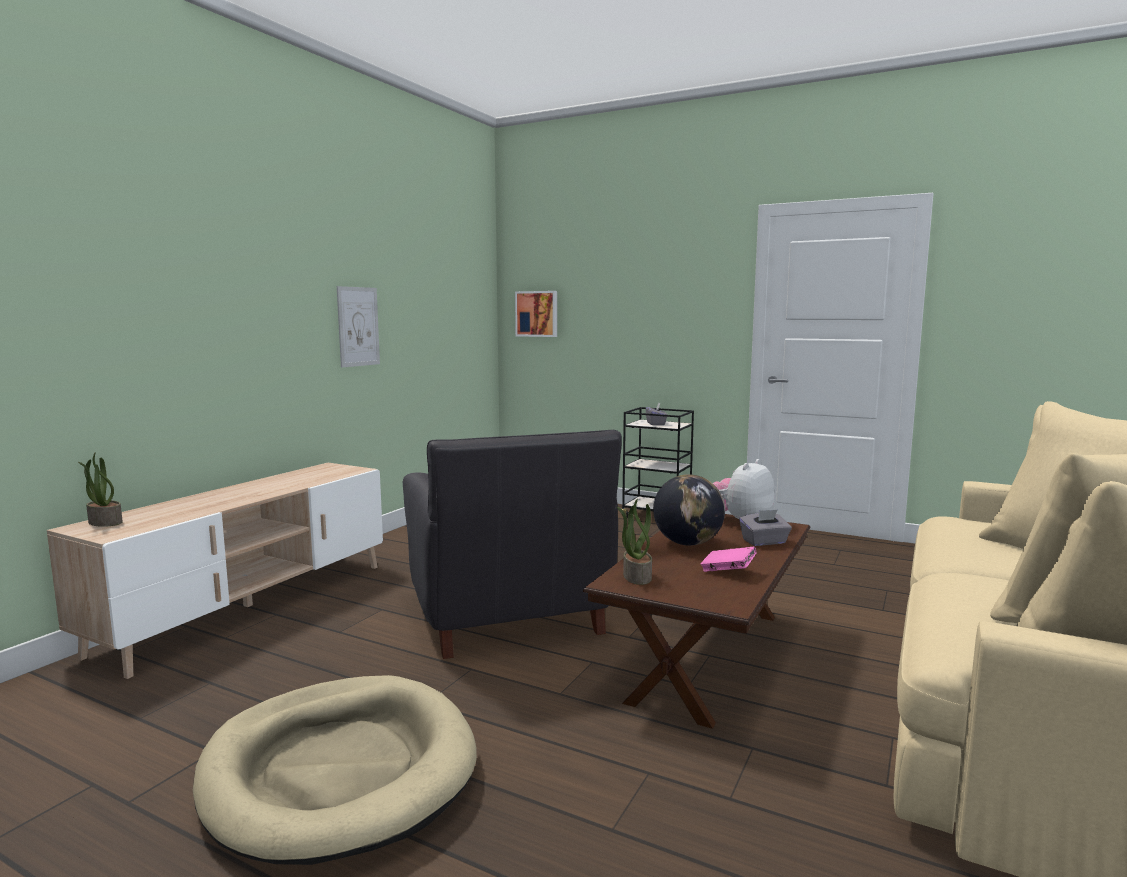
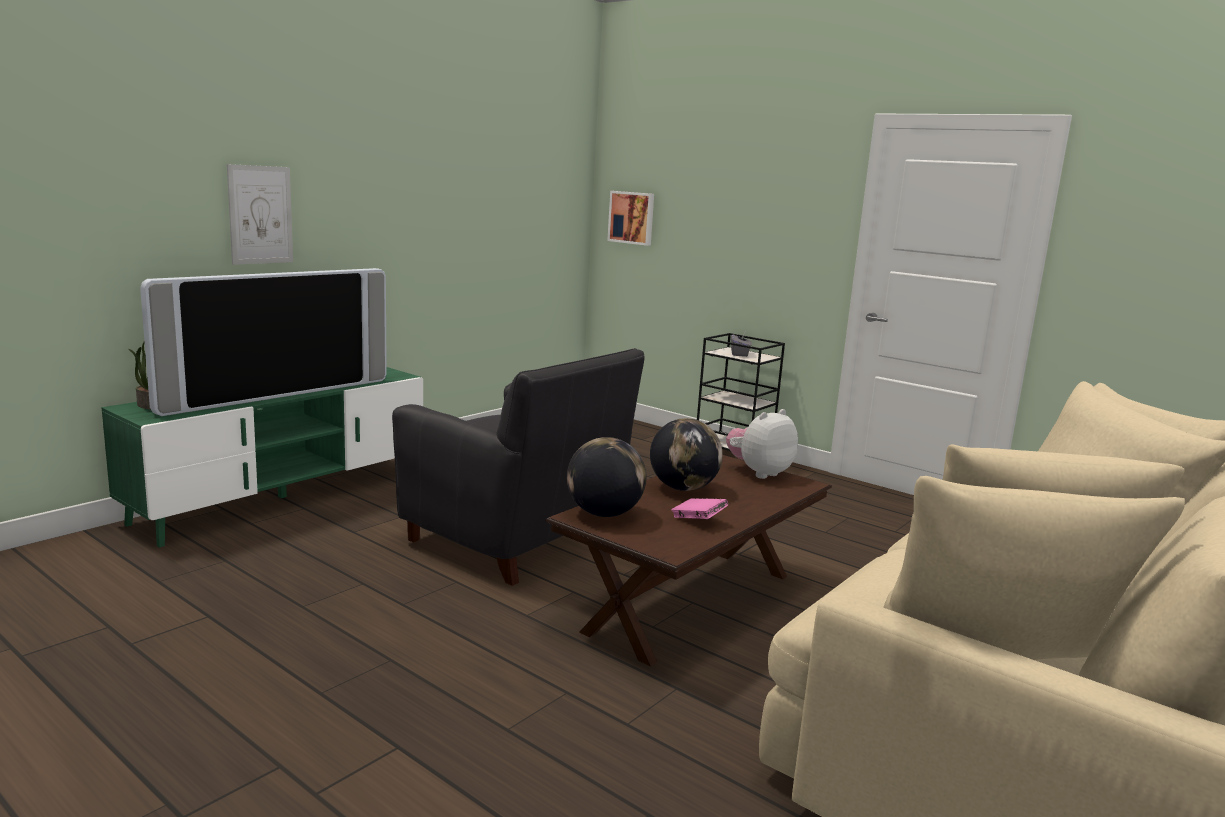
camera: 10 degrees right, 5 degrees up
(240, 498) = (276, 394): none -> television
(250, 606) = (284, 497): beige tv stand -> green tv stand
(339, 770) = (303, 647): beige dog bed -> none
(358, 326) = (421, 226): picture -> picture (260, 215)
(508, 617) = (516, 540): black armchair -> black armchair turned 45 degrees counterclockwise
(636, 576) = (604, 514): potted plant -> globe
(764, 542) = (763, 496): grey tissue box -> none

